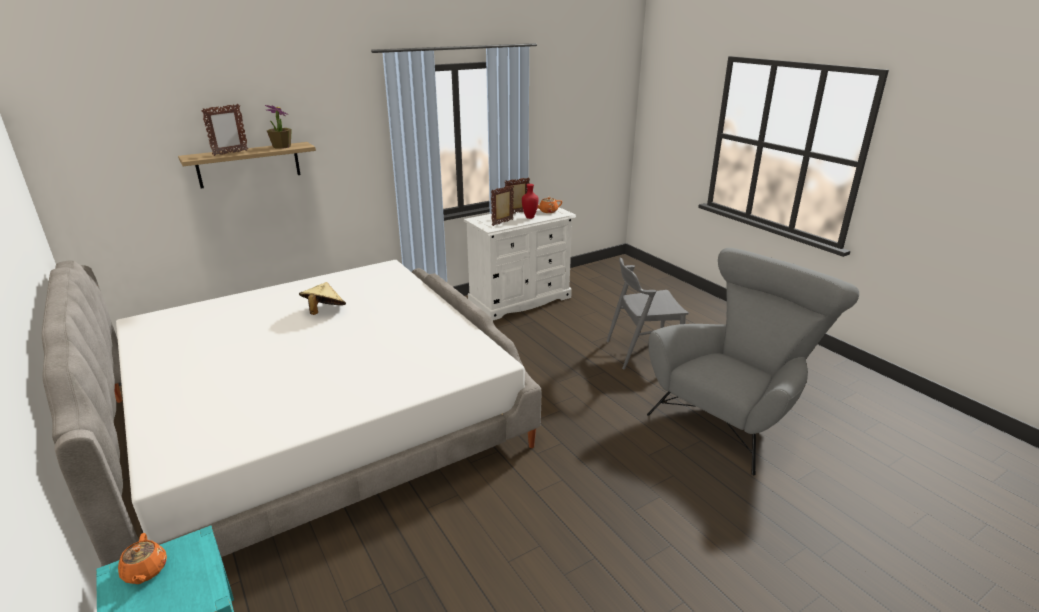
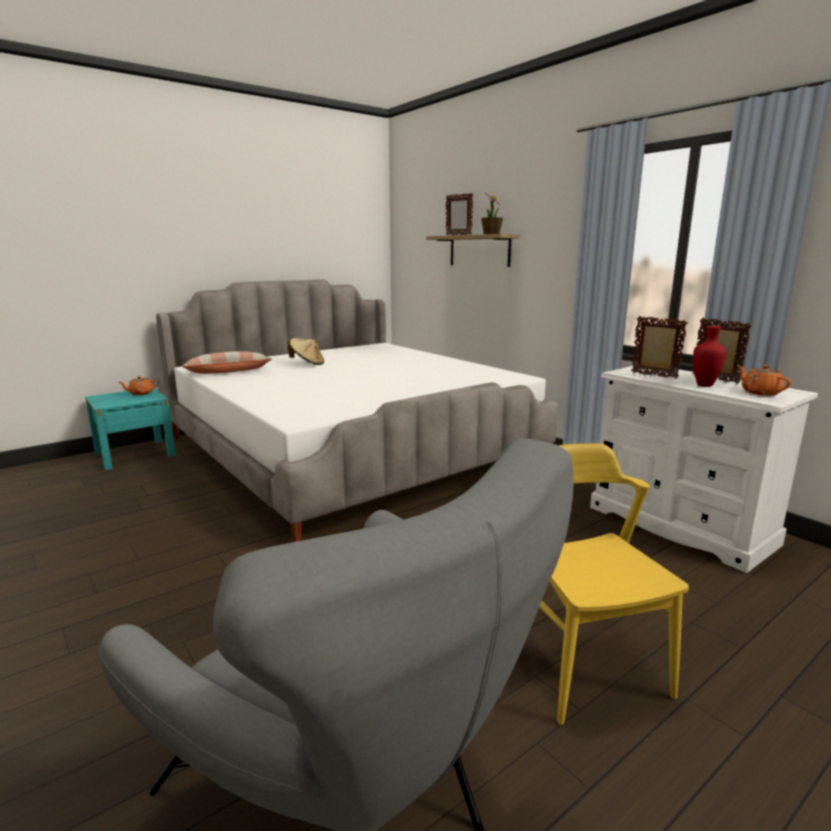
camera: 85 degrees right, 10 degrees down
(235, 431) = (228, 372): none -> pillow
(324, 312) = (404, 371): beige hat -> beige hat (307, 364)
(643, 352) = (581, 660): grey chair -> yellow chair

